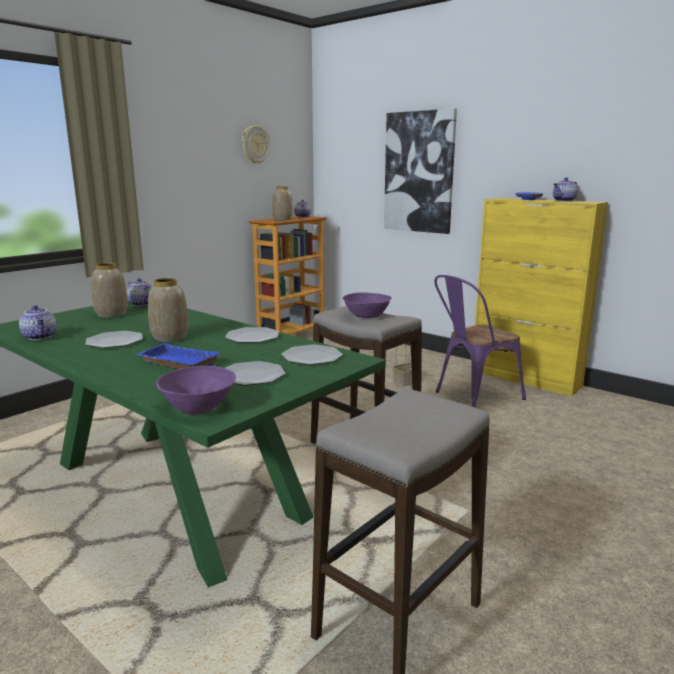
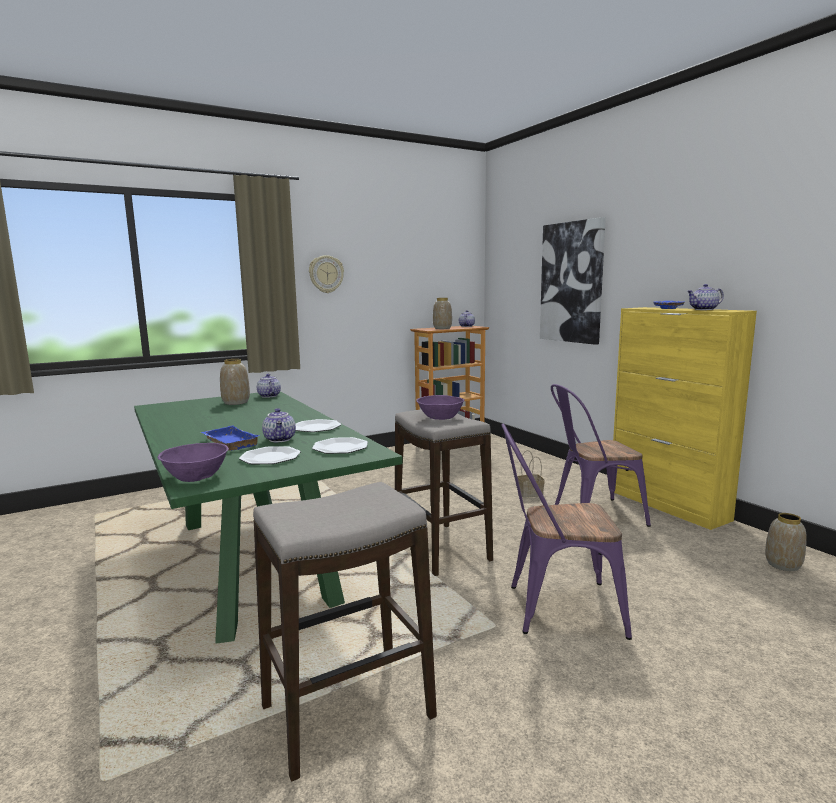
camera: 20 degrees right, 5 degrees down
(41, 337) = (165, 415): teapot -> teapot (280, 439)
(114, 341) = (209, 422): plate -> none
(170, 338) = (252, 423): vase -> vase (782, 564)
(255, 145) = (420, 260): wall clock -> wall clock (326, 274)
(503, 485) = (554, 608): none -> purple chair

